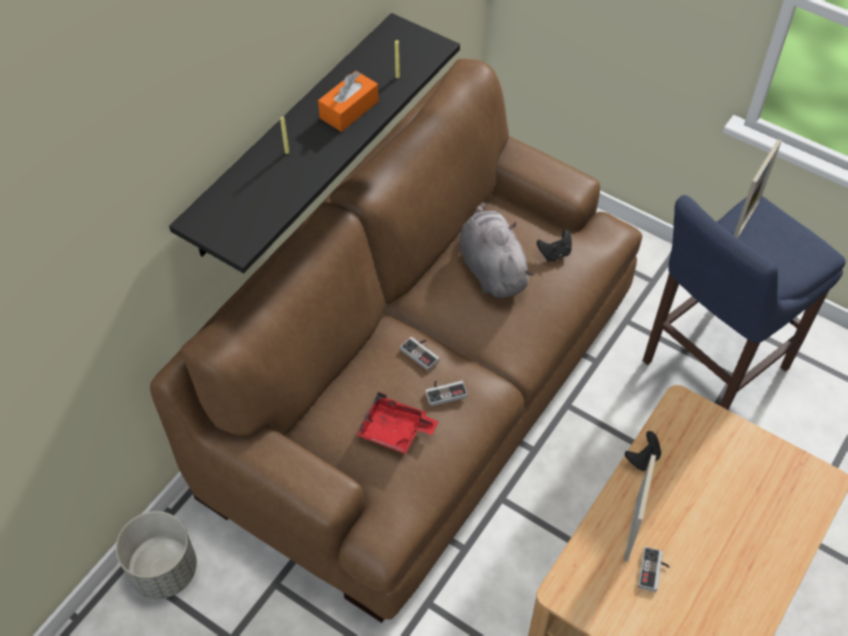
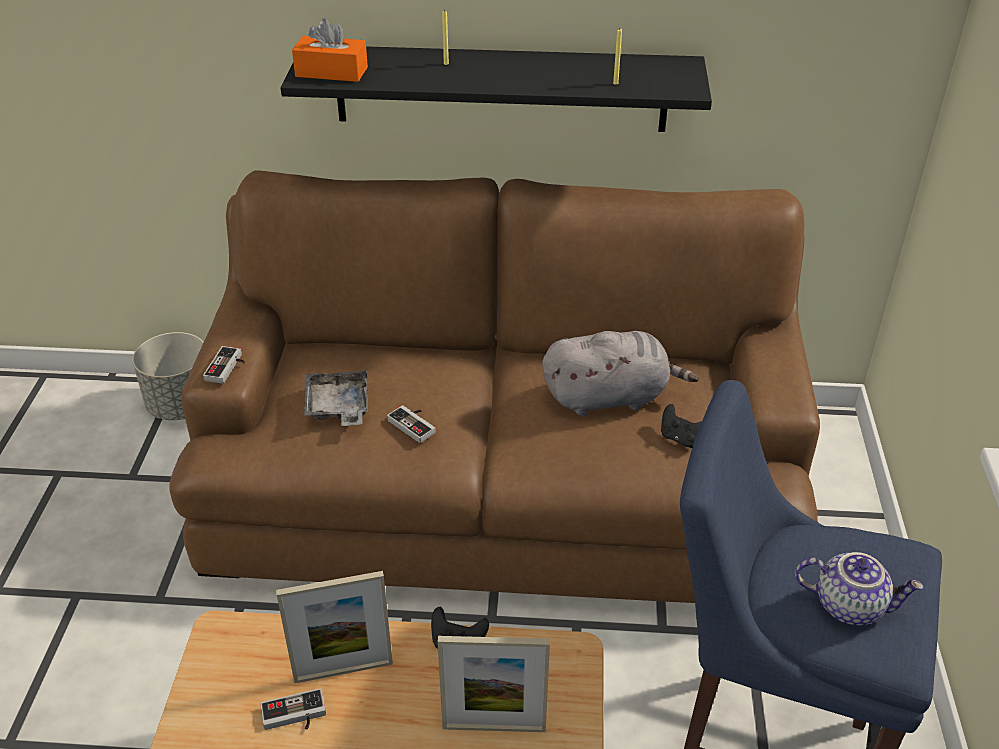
camera: 60 degrees right, 15 degrees down
(349, 110) = (537, 74): orange tissue box -> orange tissue box (331, 72)
(395, 431) = (338, 407): red tray -> grey tray
(422, 352) = (452, 389): game controller -> game controller (228, 368)
(491, 268) = (610, 397): grey plush toy -> grey plush toy turned 45 degrees clockwise
(746, 220) = (868, 548): picture frame -> picture frame (494, 727)
(780, 252) = (850, 605): none -> teapot

